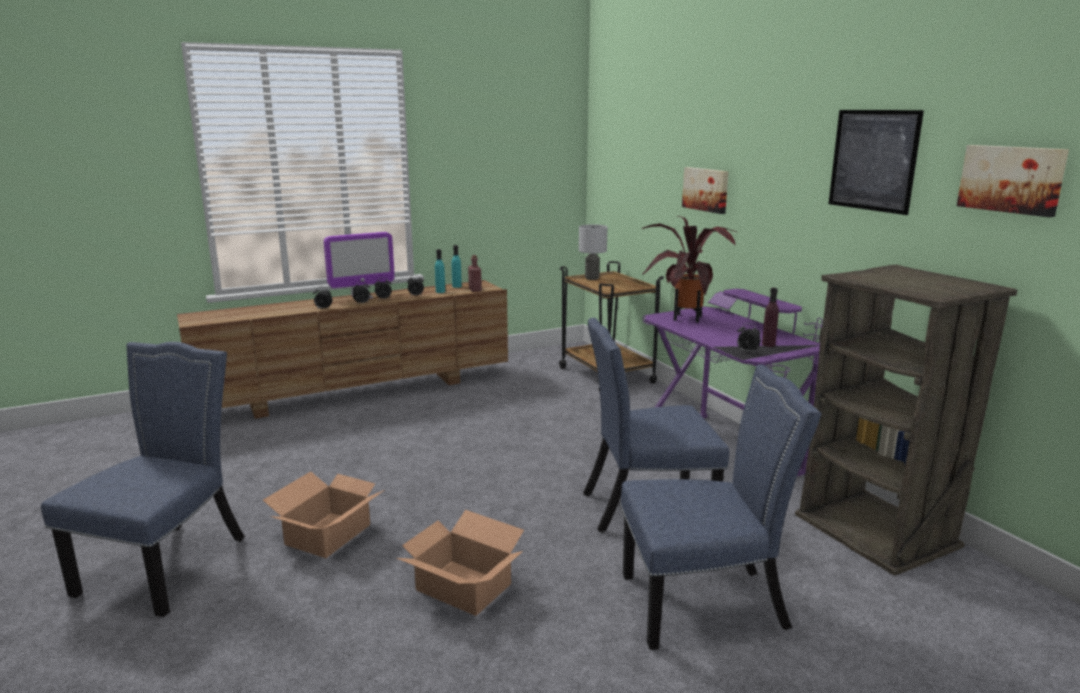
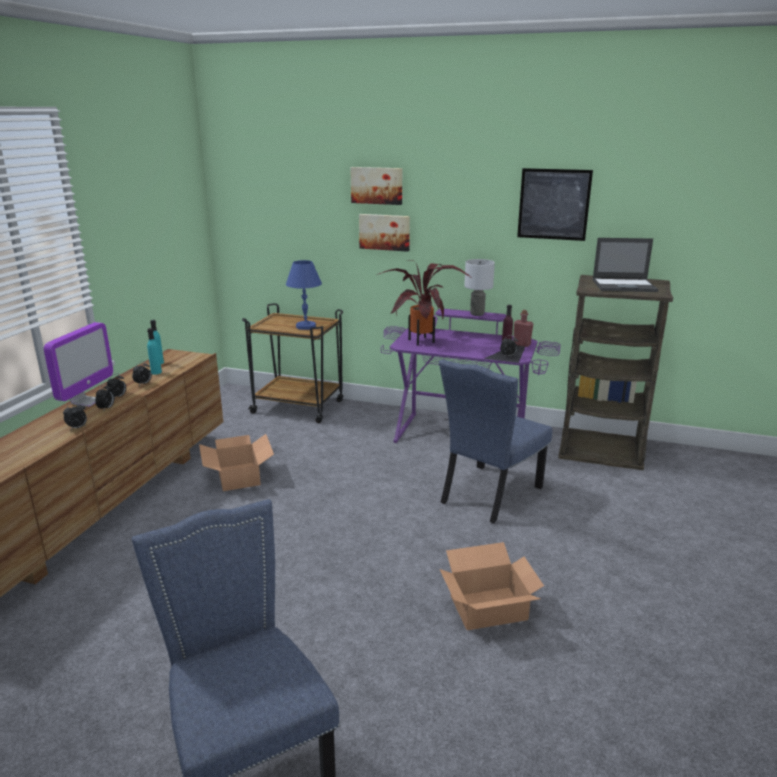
camera: 45 degrees left, 5 degrees up
(329, 534) = (332, 635): cardboard box -> cardboard box (239, 476)
(475, 290) = (185, 361): red bottle -> red bottle (521, 344)
(592, 278) = (271, 324): white table lamp -> white table lamp (478, 314)
(616, 286) = (306, 326): none -> blue table lamp
(700, 604) = (606, 536): blue chair -> none
(911, 281) = (624, 286): none -> laptop
(1012, 179) = (658, 214): picture -> picture (377, 185)

